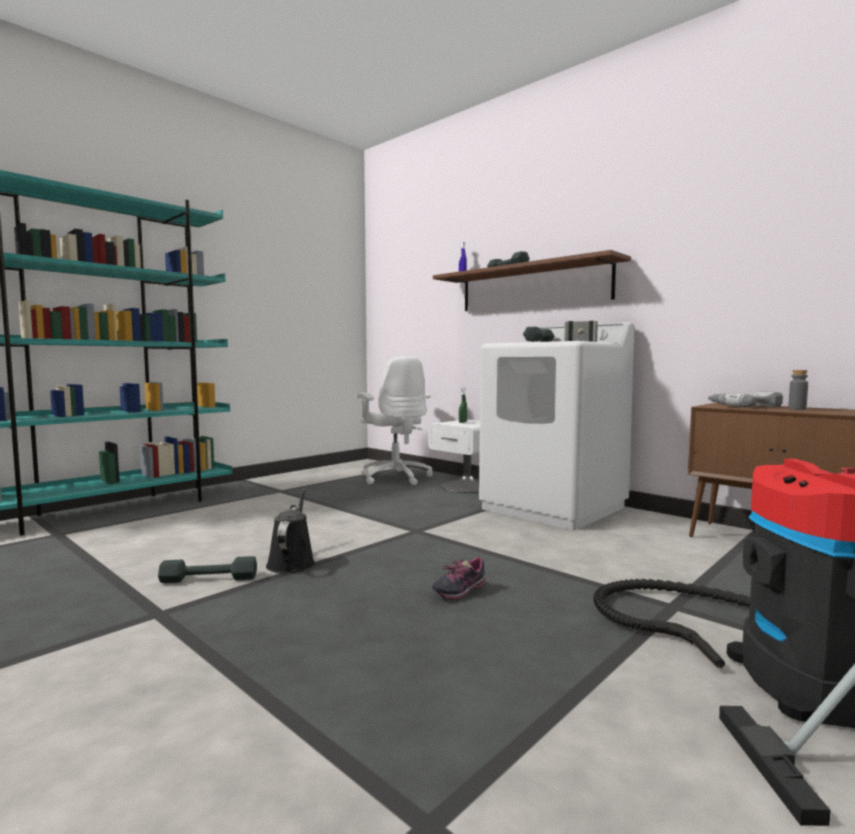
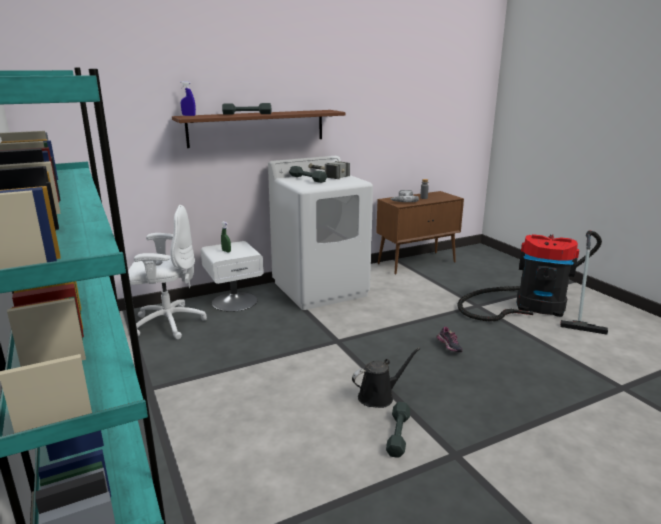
camera: 70 degrees left, 15 degrees up
(292, 562) = (379, 396): black watering can -> black watering can turned 135 degrees clockwise

